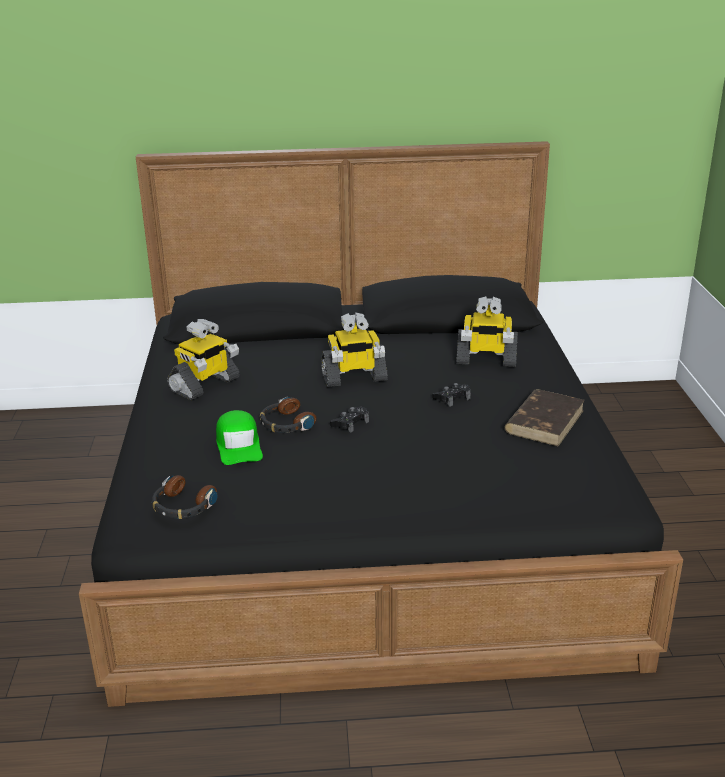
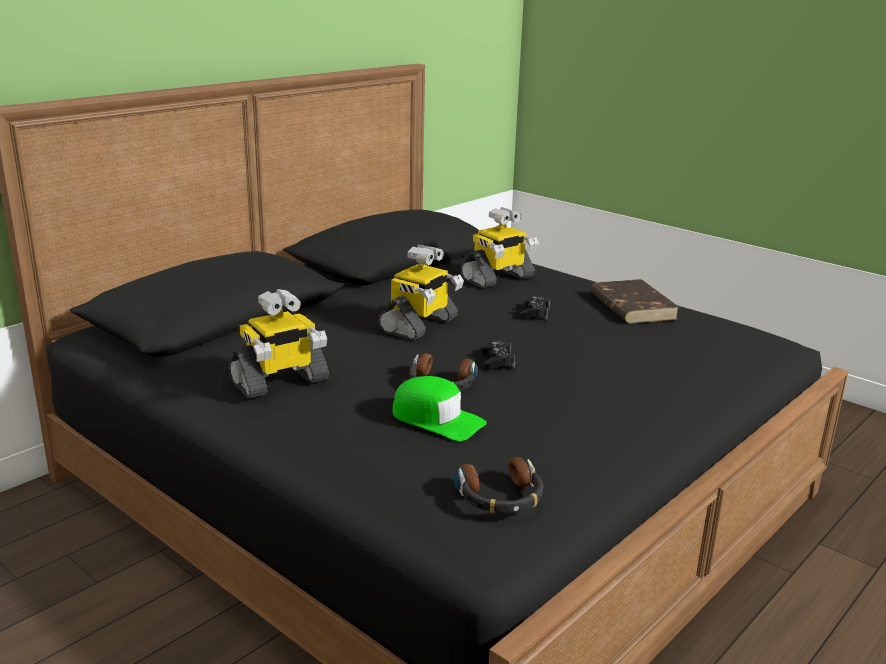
camera: 45 degrees left, 5 degrees down
(205, 385) = (280, 382): toy robot -> toy robot turned 60 degrees clockwise

